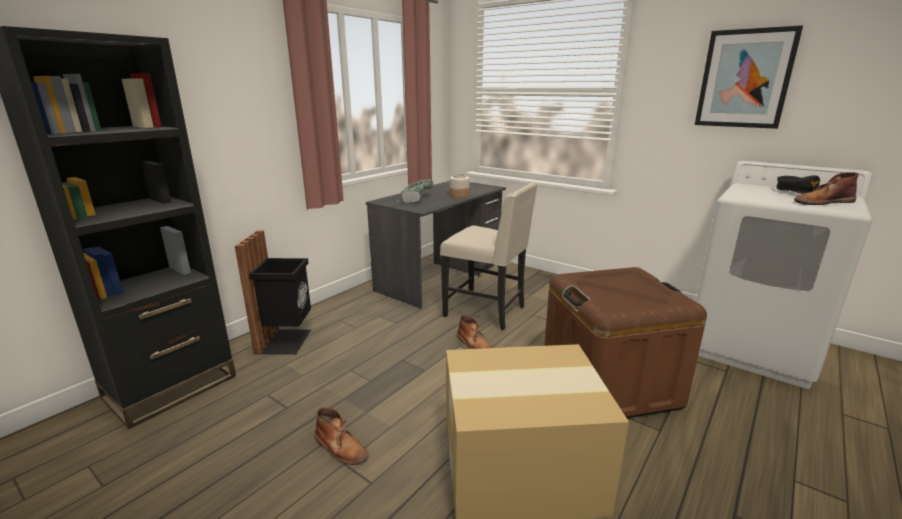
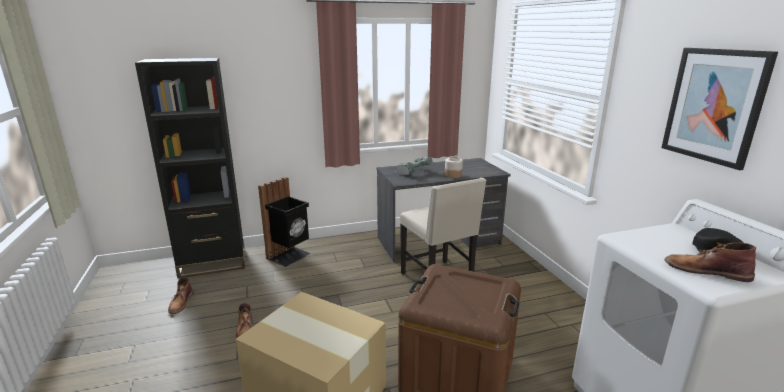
camera: 35 degrees right, 0 degrees up
(474, 344) = (396, 302): brown boot -> brown boot (181, 303)

